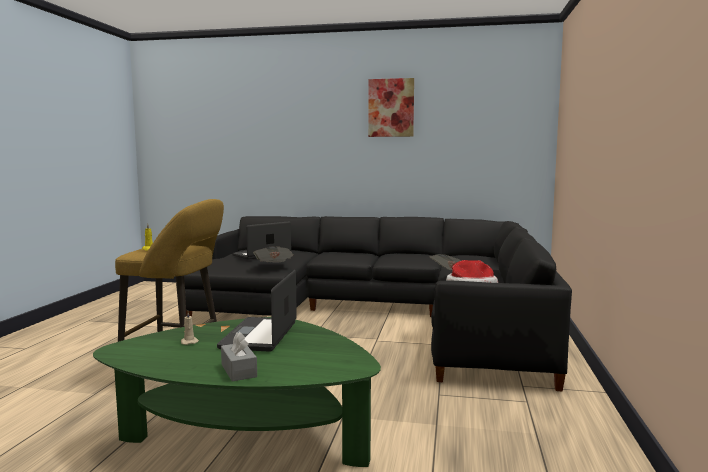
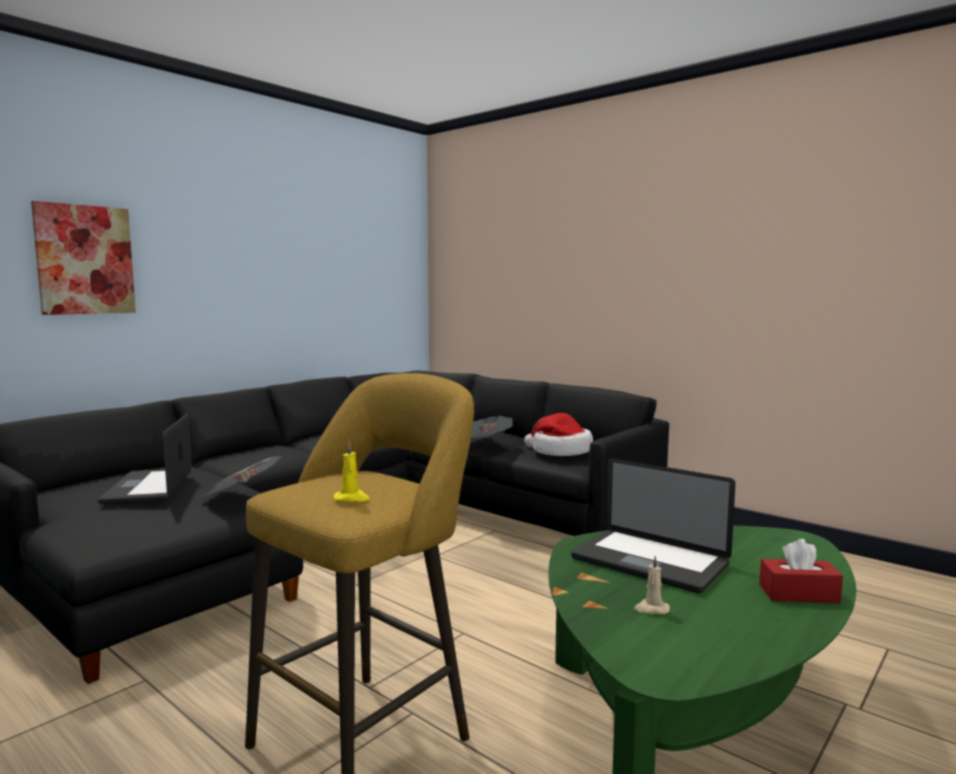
camera: 60 degrees left, 0 degrees up
(239, 370) = (798, 594): grey tissue box -> red tissue box
(391, 108) = (252, 214): picture -> picture (85, 260)

